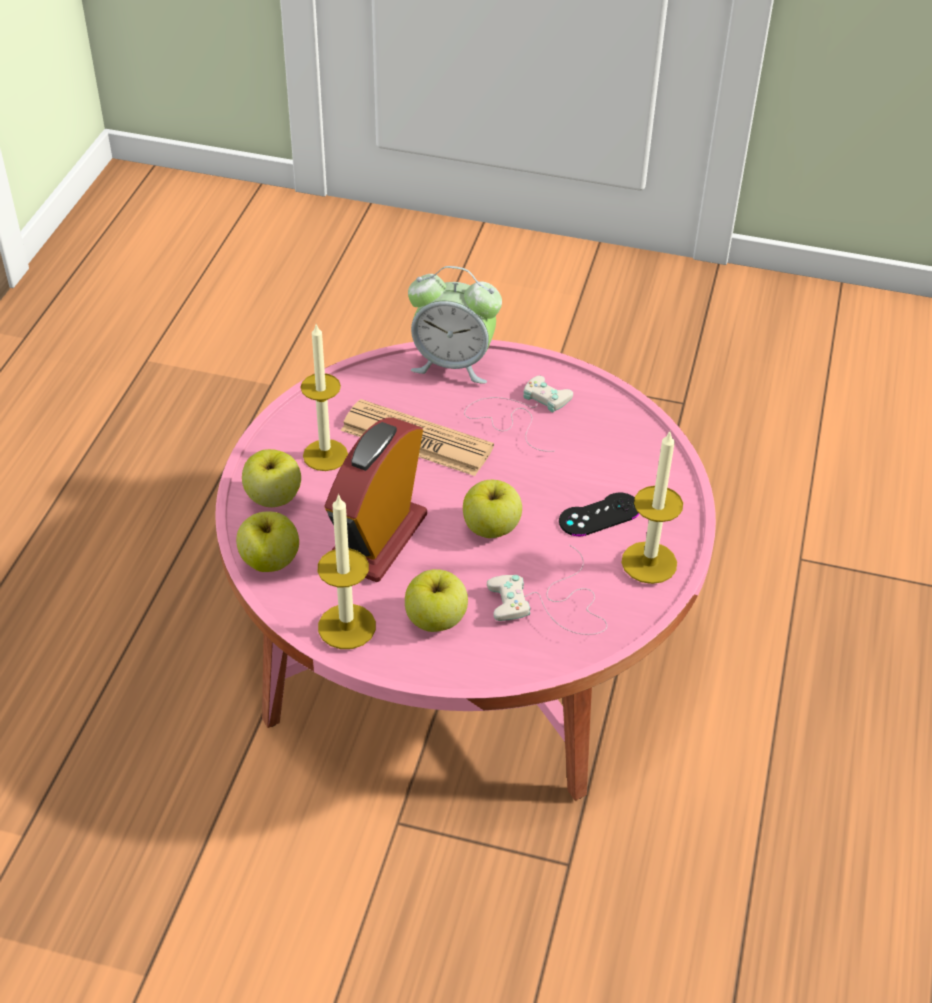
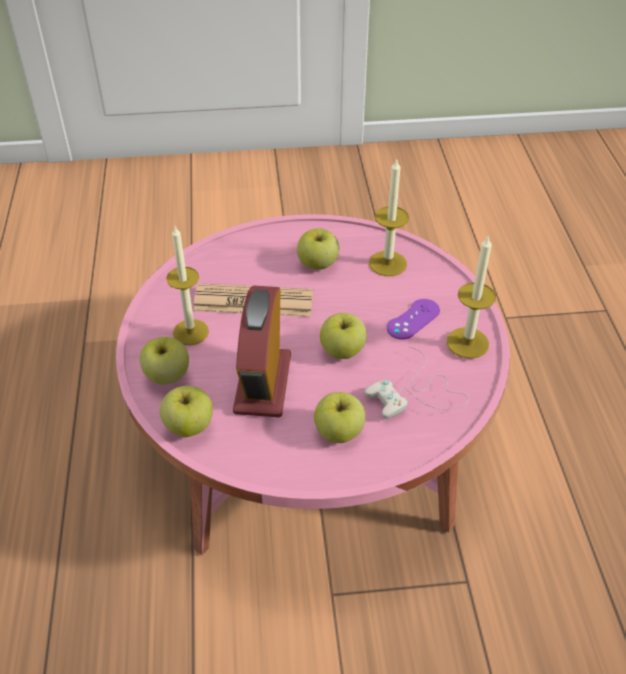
camera: 20 degrees left, 0 degrees up
(347, 626) = (275, 459): candle -> candle (387, 263)
(453, 363) = (253, 240): alarm clock -> none
(519, 414) = (318, 264): white game controller -> apple
(599, 515) = (413, 319): black game controller -> purple game controller

